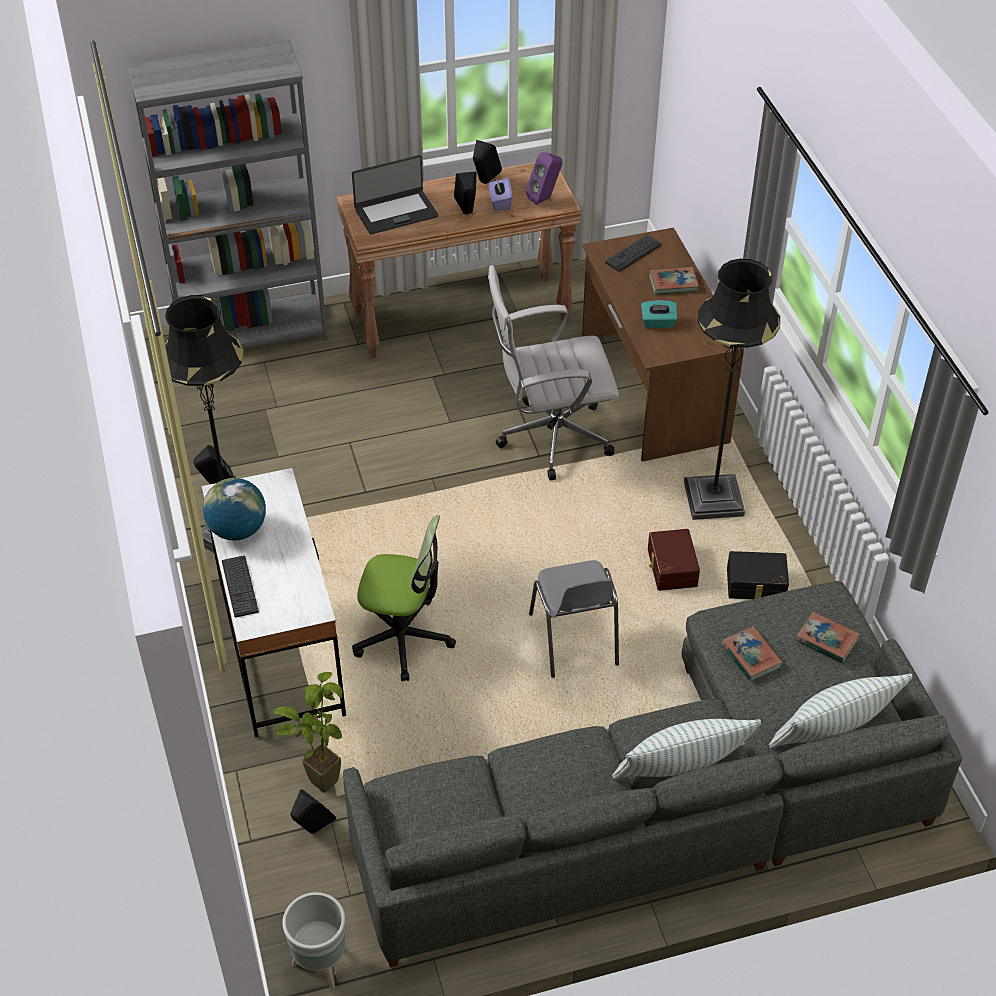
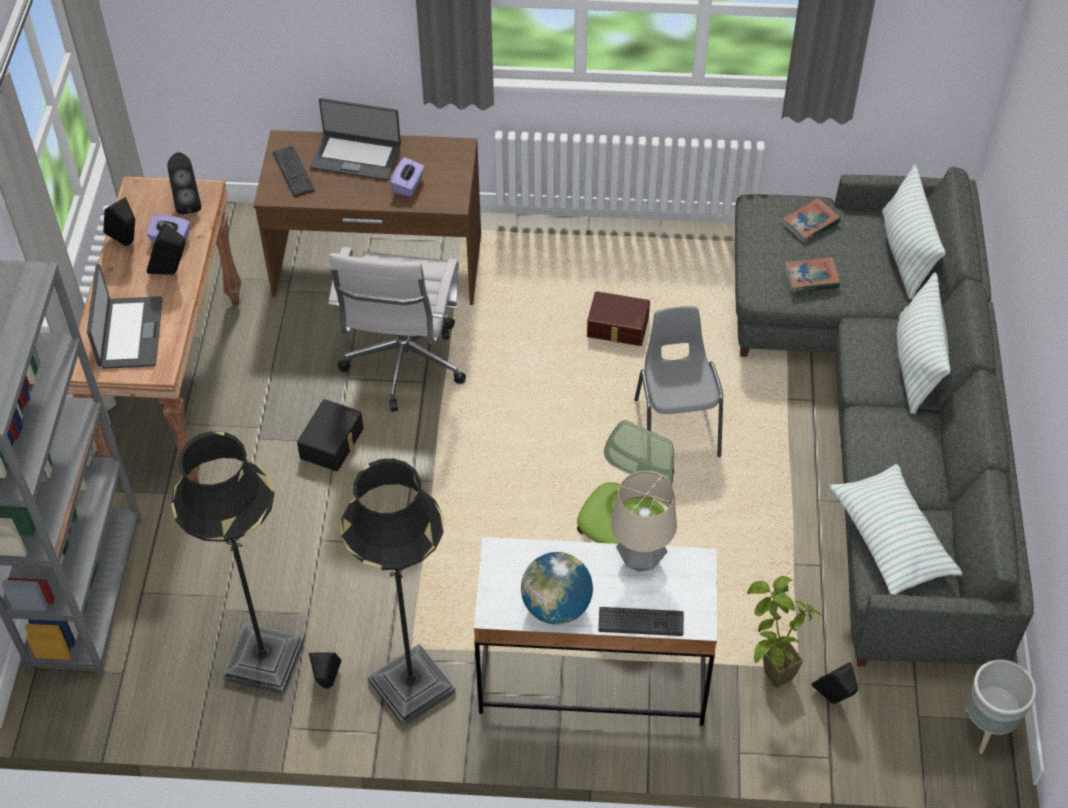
camera: 70 degrees left, 5 degrees up
(303, 571) = (640, 560): none -> table lamp
(446, 788) = (891, 540): none -> pillow
(545, 198) = (188, 203): purple speaker -> black speaker
(574, 640) = (676, 427): grey chair -> grey chair turned 105 degrees counterclockwise
(658, 323) = (408, 186): turquoise tissue box -> purple tissue box
(673, 283) = (356, 157): book -> laptop
(713, 500) = (546, 269): black floor lamp -> black floor lamp (265, 660)
(756, 585) = (663, 276): black storage box -> black storage box (333, 443)

